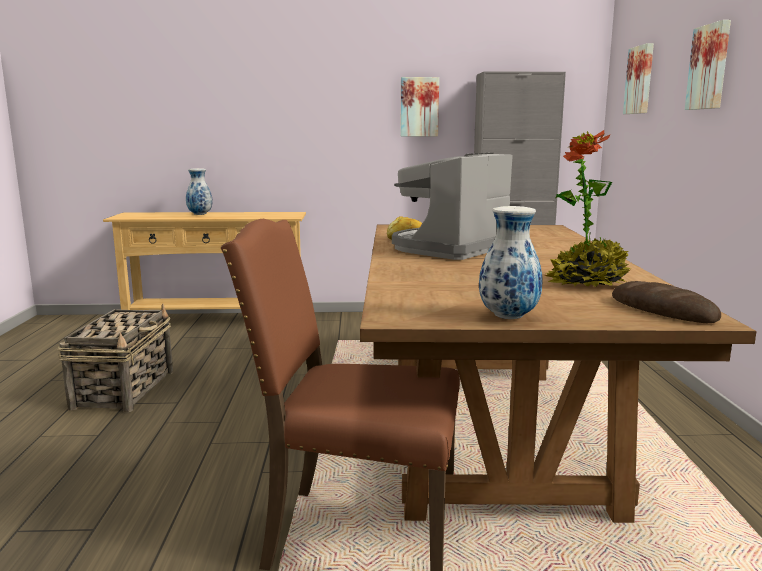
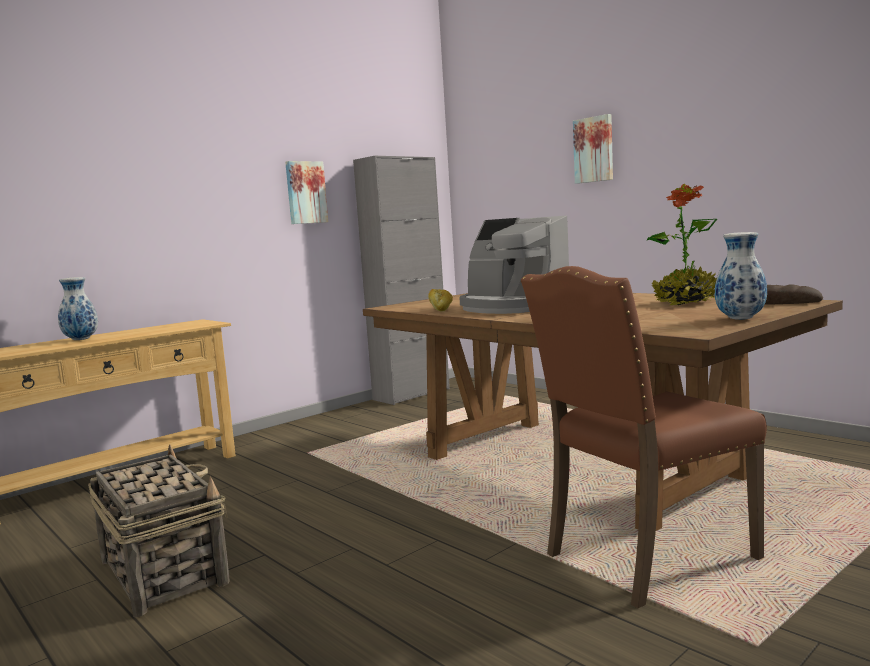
camera: 40 degrees left, 5 degrees down
(449, 248) = (511, 307): coffee machine -> coffee machine turned 45 degrees counterclockwise
(640, 80) = (502, 163): picture -> none

